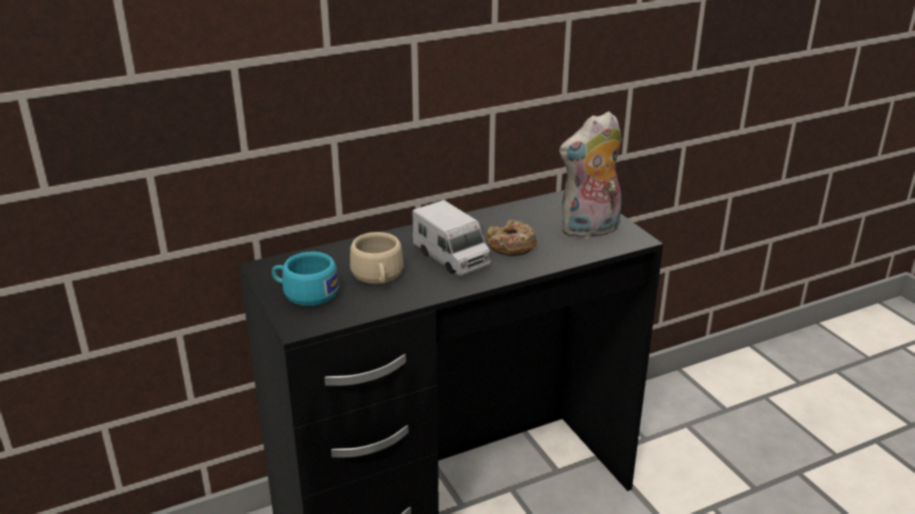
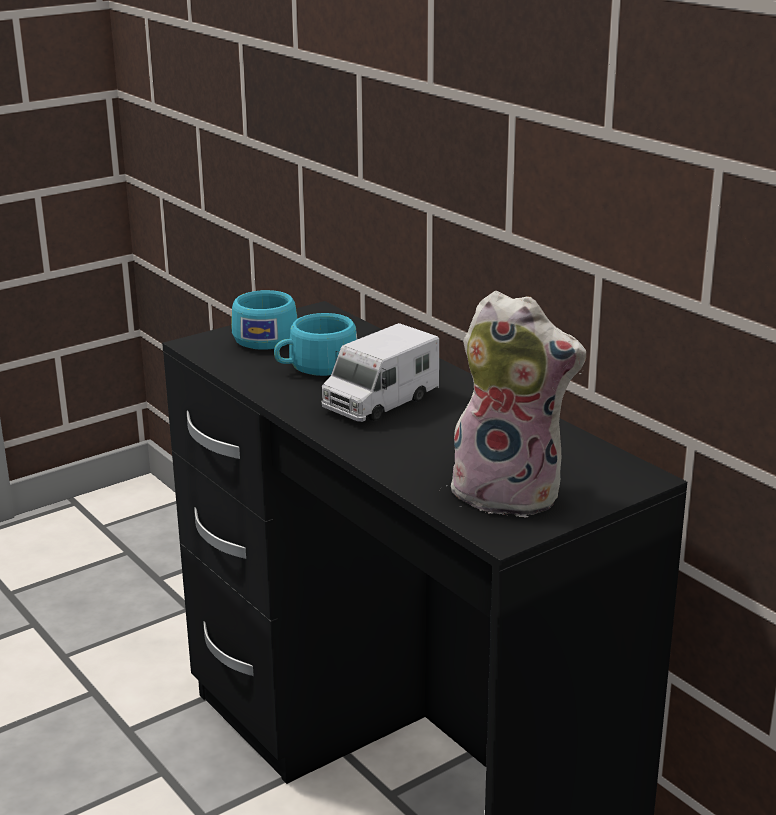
camera: 80 degrees right, 5 degrees down
(378, 276) = (316, 367): beige cup -> turquoise cup
(511, 246) = (430, 437): donut -> none
(590, 231) = (511, 493): plush toy -> plush toy turned 150 degrees clockwise

